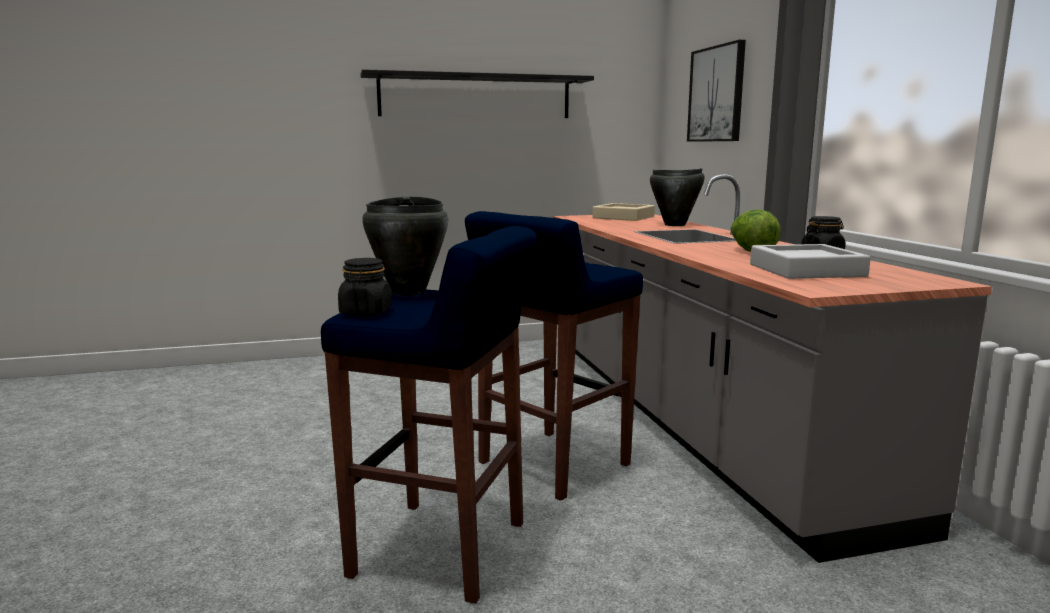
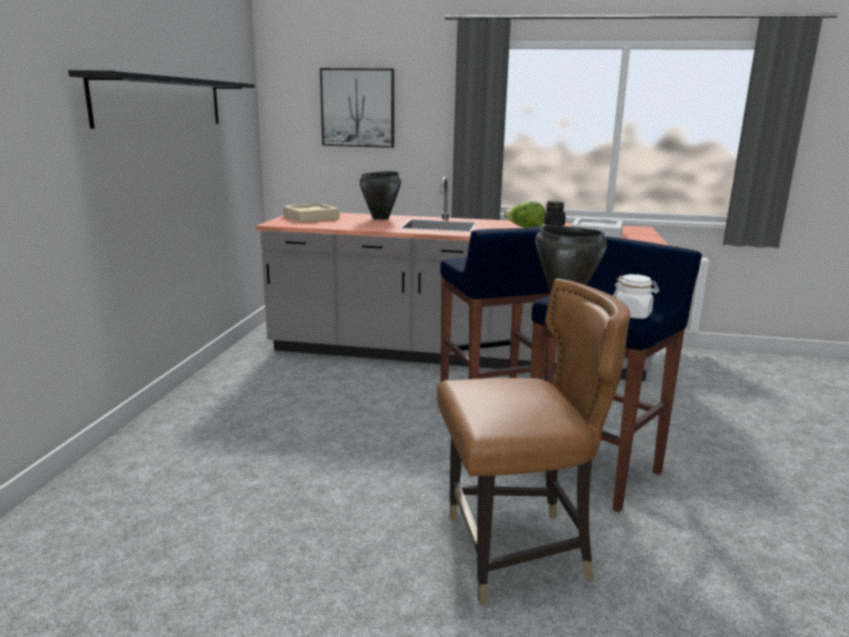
camera: 65 degrees left, 5 degrees up
(244, 525) = (516, 551): none -> brown chair
(366, 312) = (632, 315): black jar -> white jar

